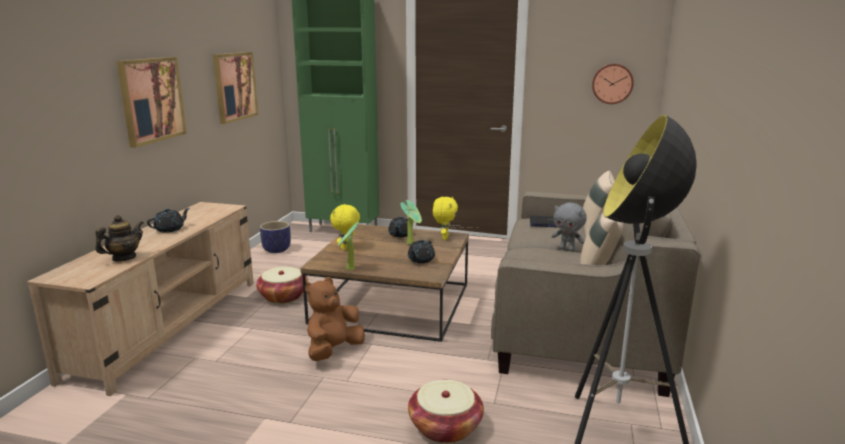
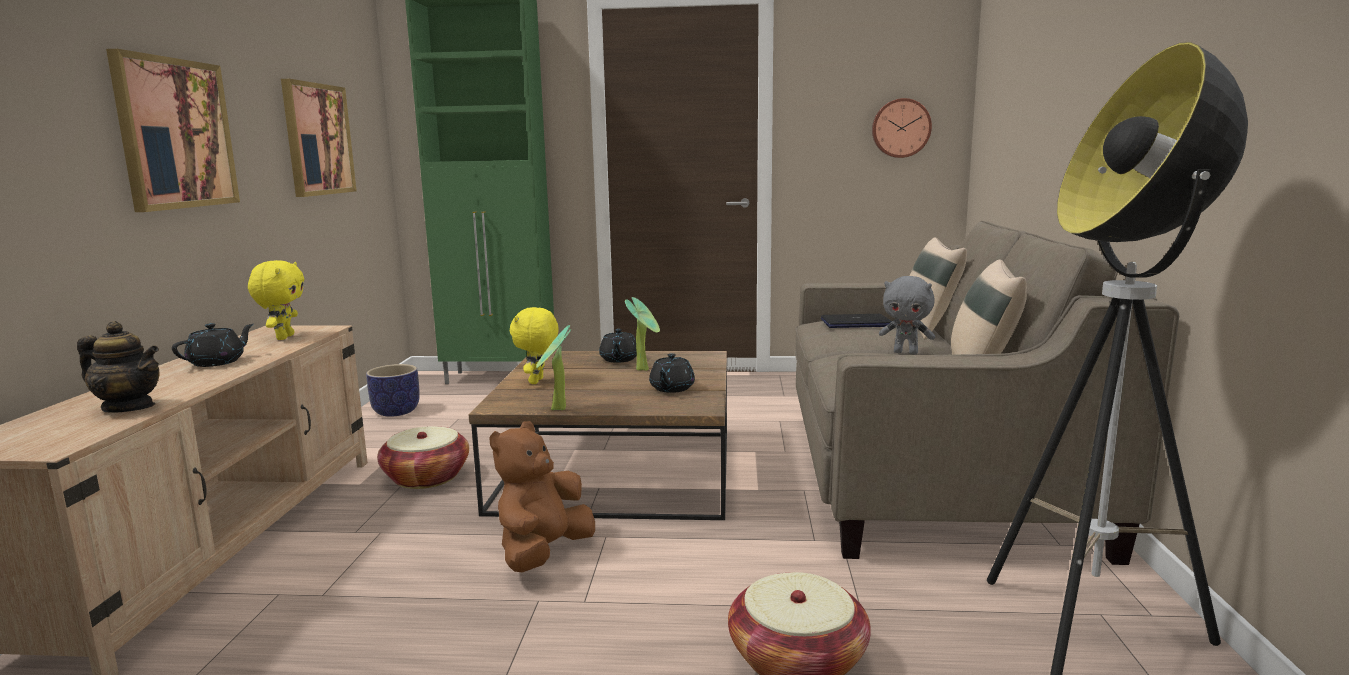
camera: 10 degrees left, 5 degrees down
(124, 258) = (129, 407): teapot -> teapot turned 75 degrees clockwise
(444, 237) = (692, 358): yellow plush toy -> yellow plush toy (284, 337)

